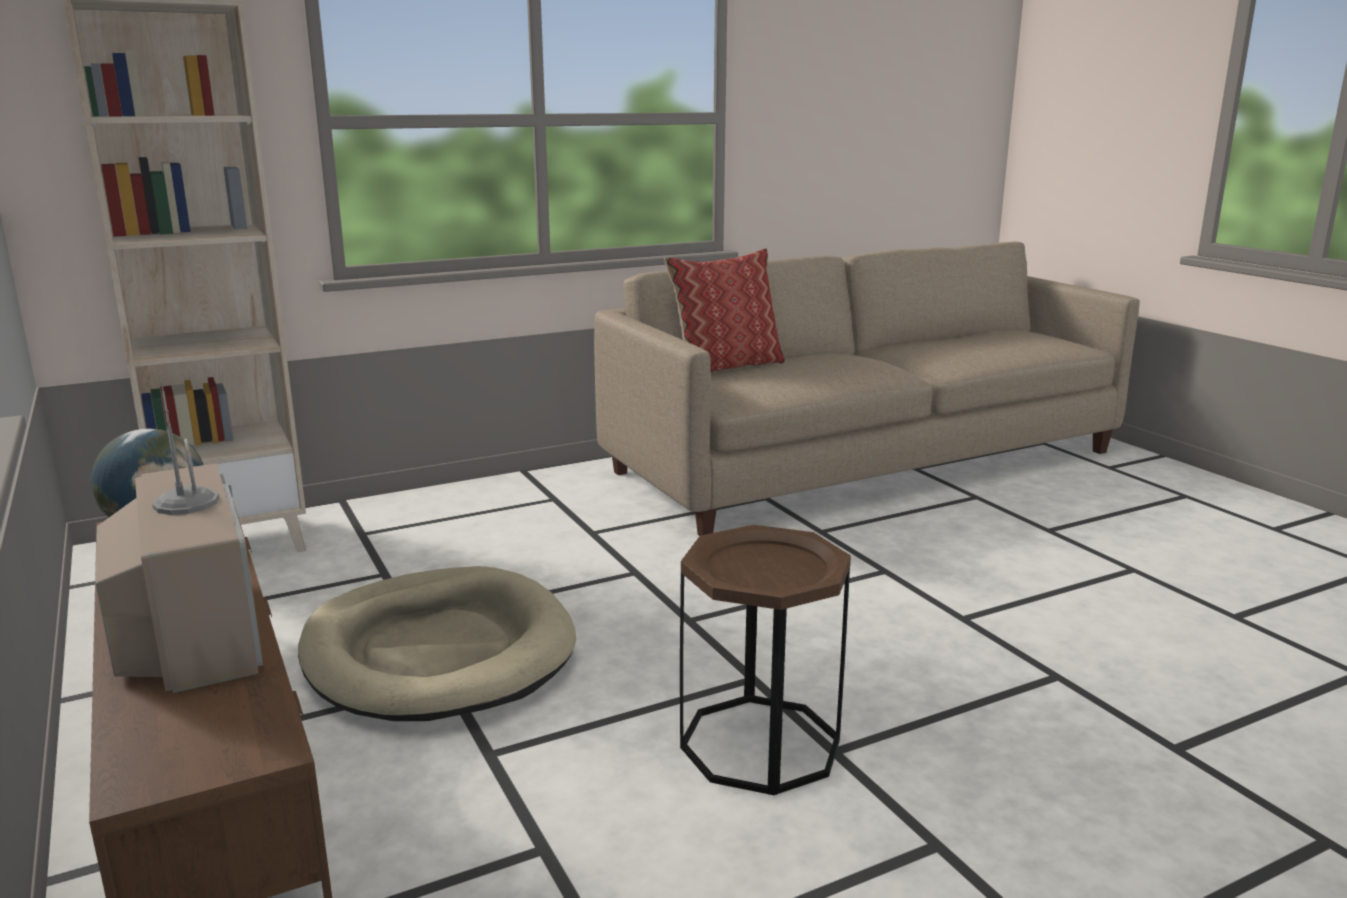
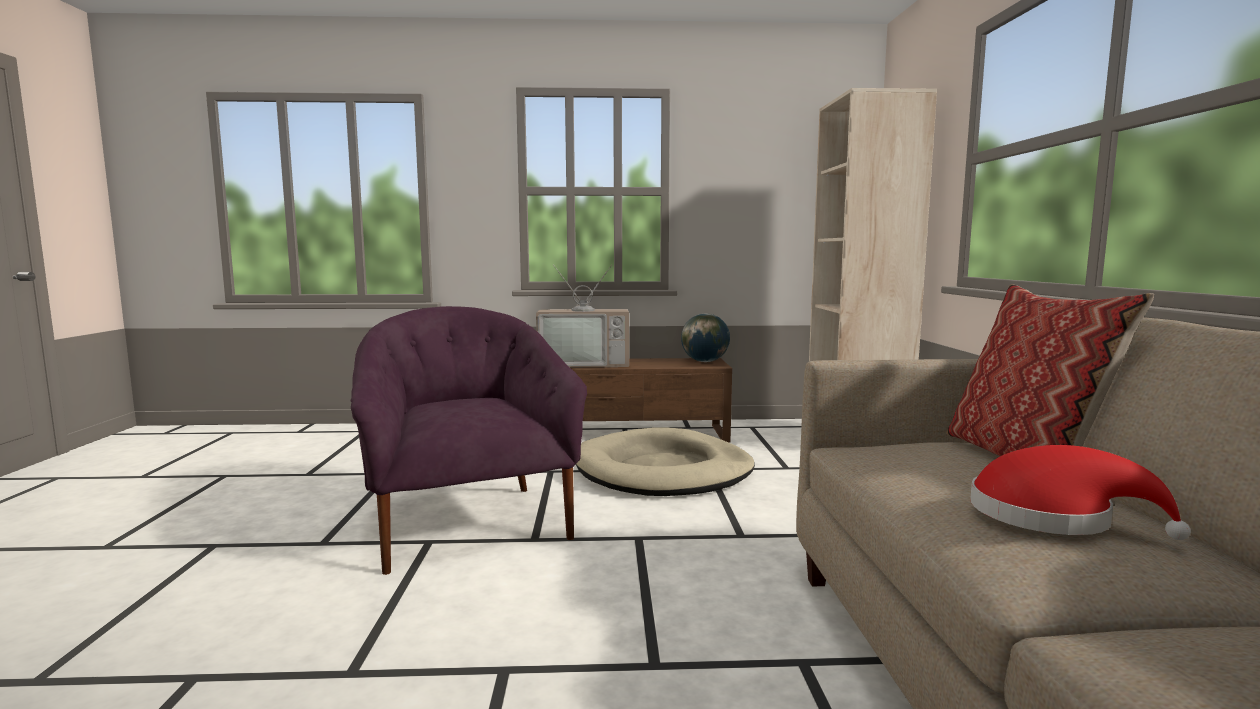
camera: 115 degrees right, 10 degrees down
(760, 744) = (468, 524): brown side table -> purple armchair
(846, 361) = (1051, 517): none -> red hat

